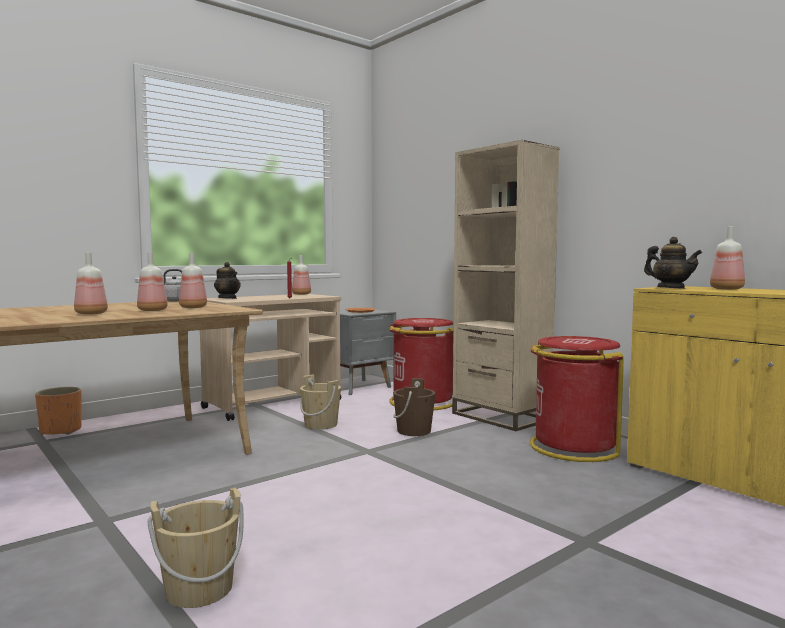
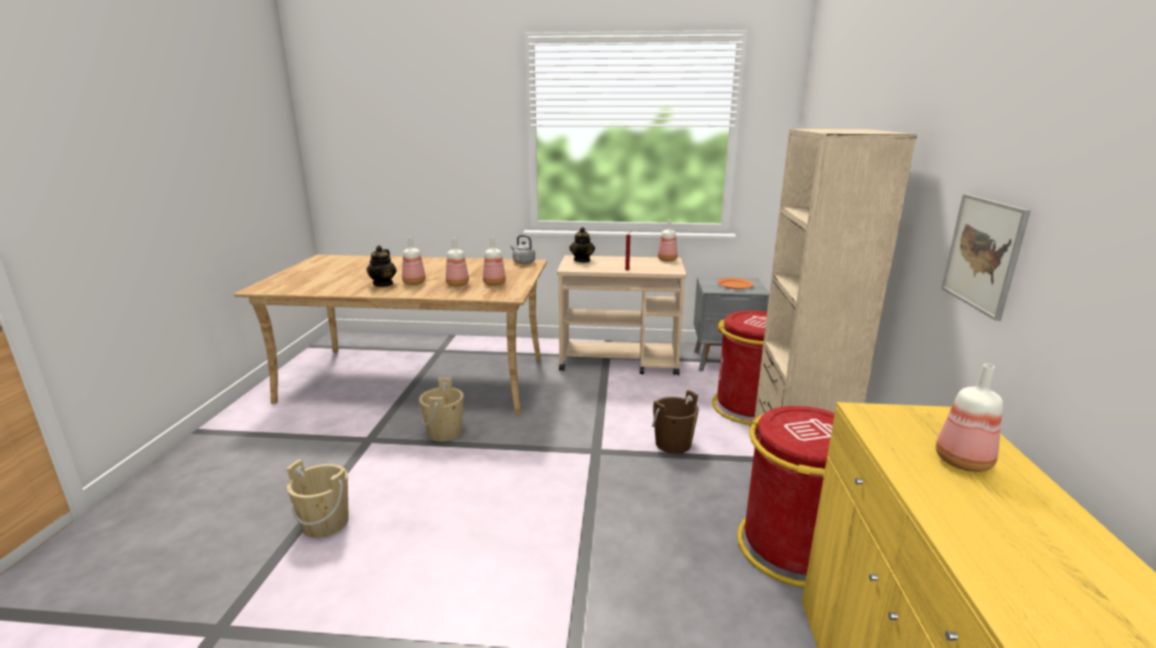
camera: 45 degrees right, 15 degrees up
(60, 431) = (460, 344): orange planter -> none
(321, 425) = (613, 402): beige bucket -> beige bucket (444, 432)
(644, 200) = (983, 254): none -> picture
(671, 288) = (881, 424): teapot -> teapot (383, 284)

